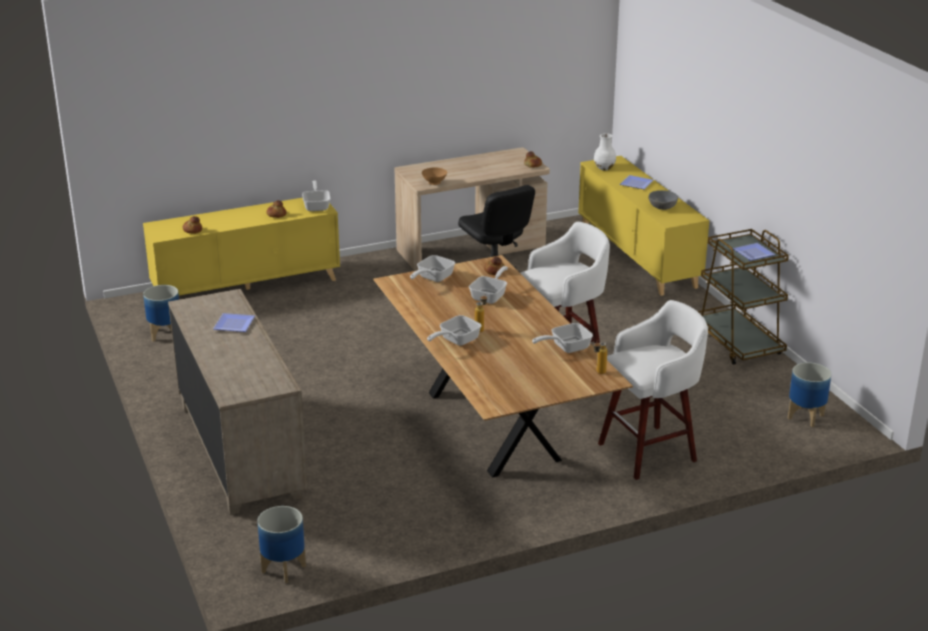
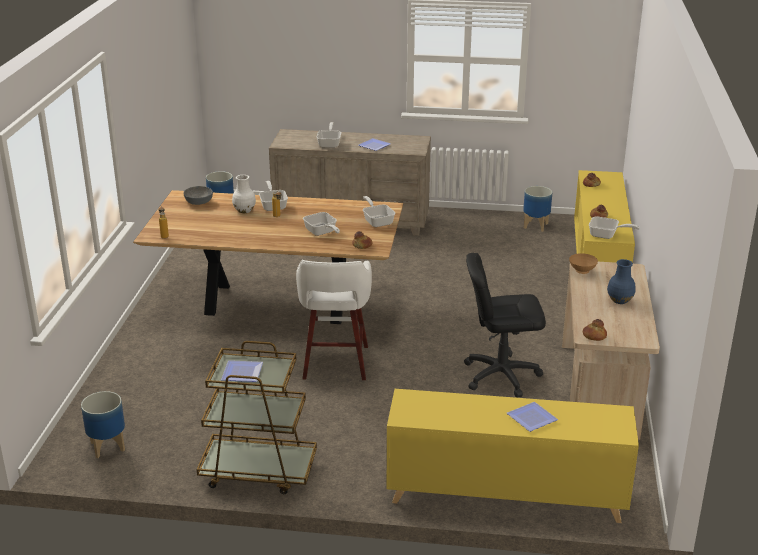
camera: 120 degrees right, 0 degrees up
(468, 165) = (620, 300): none -> blue vase
(566, 347) = (211, 236): frying pan -> frying pan (330, 143)
(604, 168) = (599, 415): white vase -> white vase (244, 210)
(650, 451) = (167, 352): white stool -> none
(662, 207) = (449, 409): grey bowl -> grey bowl (198, 202)

